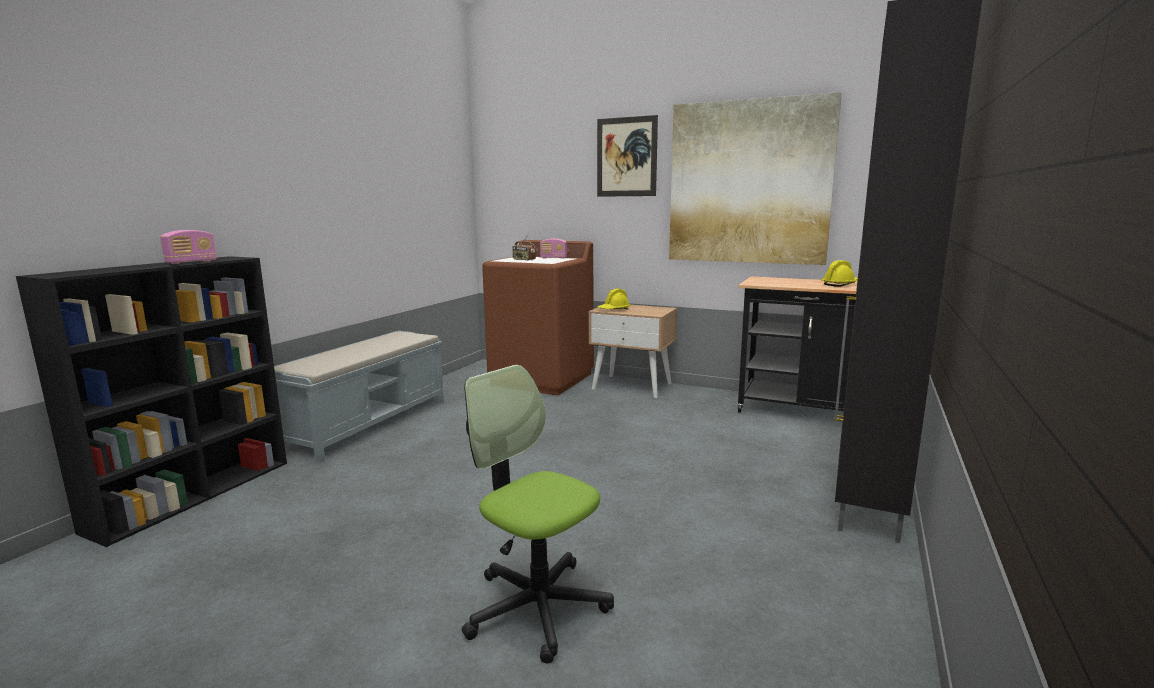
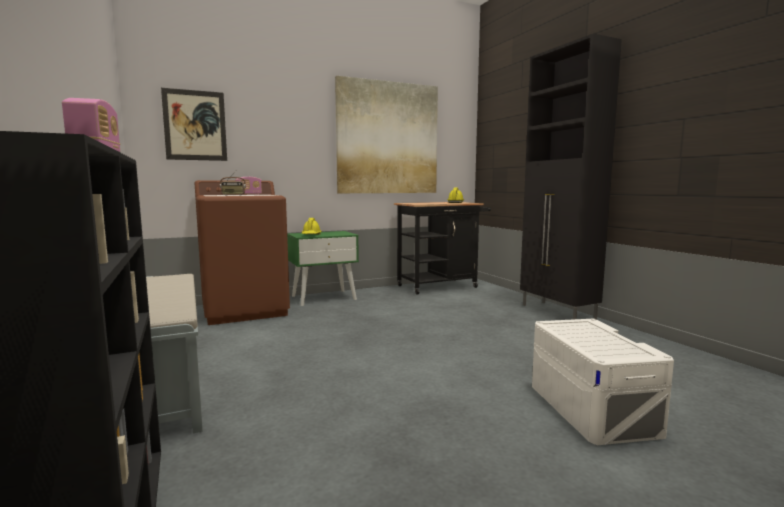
camera: 50 degrees left, 5 degrees down
(537, 607) = (590, 408): office chair -> white storage box
(626, 157) = (297, 111): picture -> picture (195, 125)
(632, 386) = (324, 297): beige nightstand -> green nightstand

